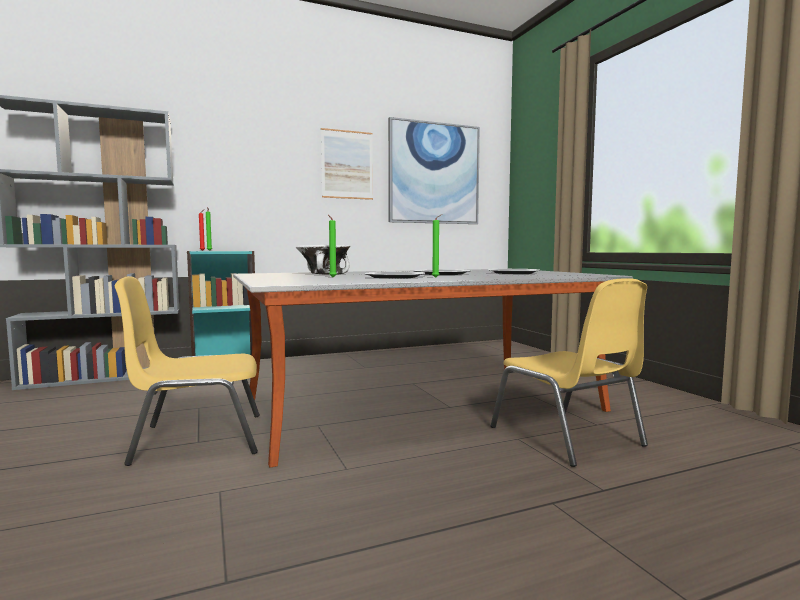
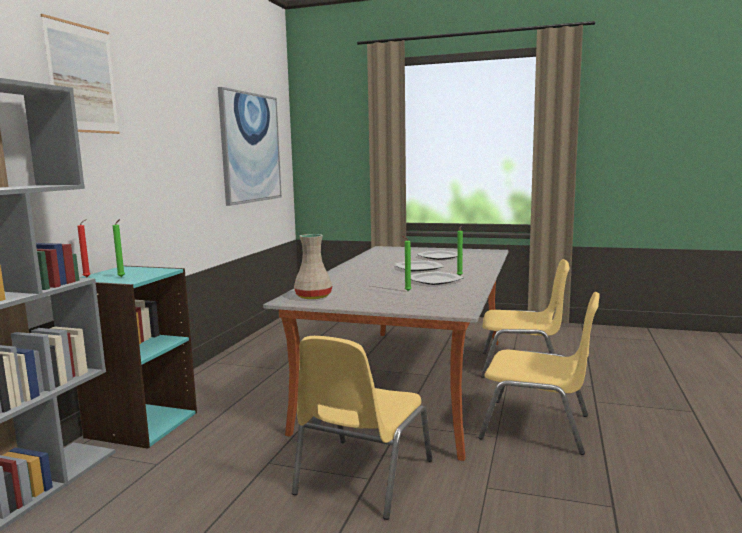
camera: 50 degrees left, 5 degrees up
(271, 274) = (312, 296): none -> beige vase
(324, 274) = (357, 287): white bowl -> none
(347, 164) = (192, 143): picture -> picture (82, 79)
(404, 483) = (537, 427): none -> yellow chair

